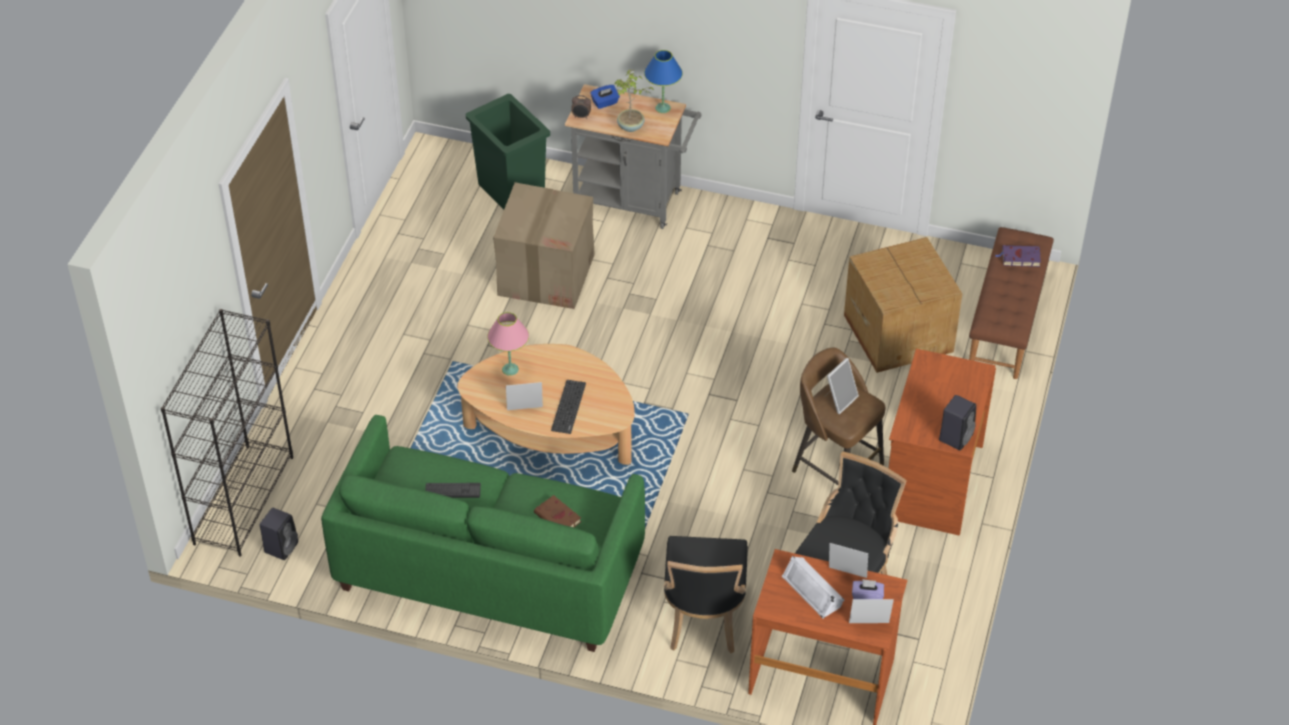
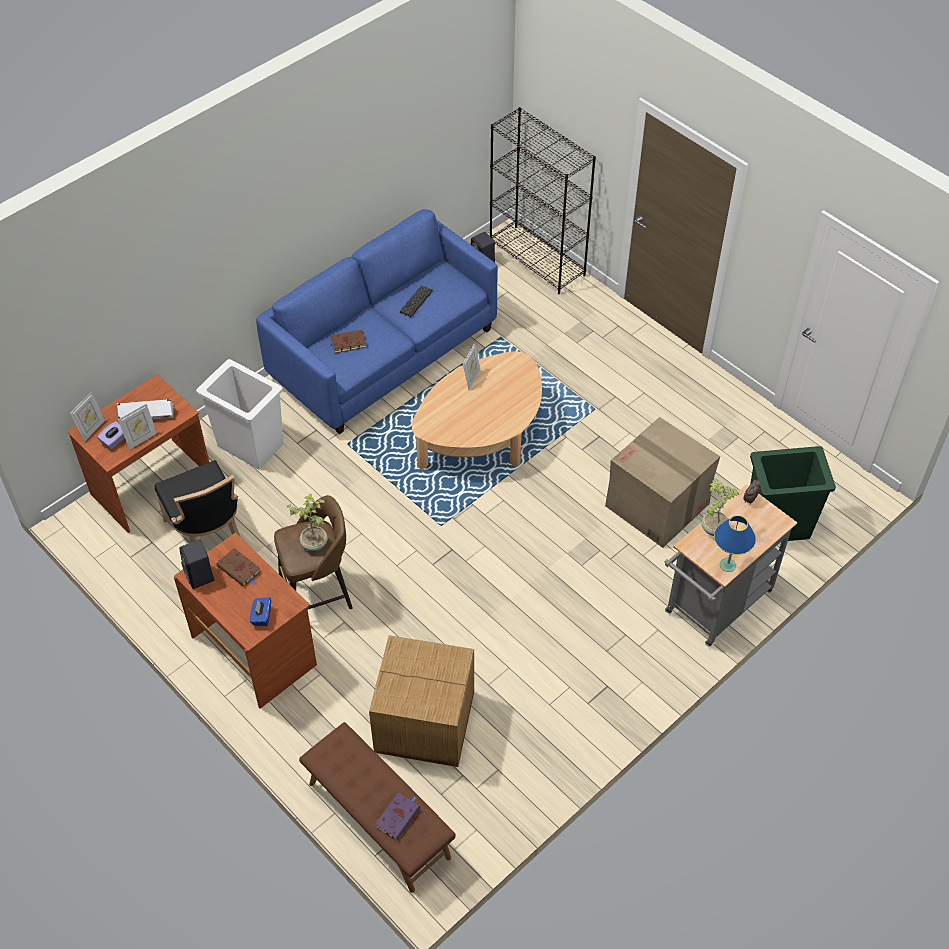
camera: 120 degrees right, 5 degrees up
(489, 570) = (383, 353): green sofa -> blue sofa
(510, 369) = (519, 387): pink table lamp -> none
(568, 407) = (457, 404): keyboard -> none
(605, 103) = (759, 525): blue tissue box -> blue tissue box (261, 616)
(703, 619) = (250, 444): black chair -> white trash can
(839, 399) = (314, 543): picture frame -> potted plant
(924, 412) = (240, 569): none -> brown book

